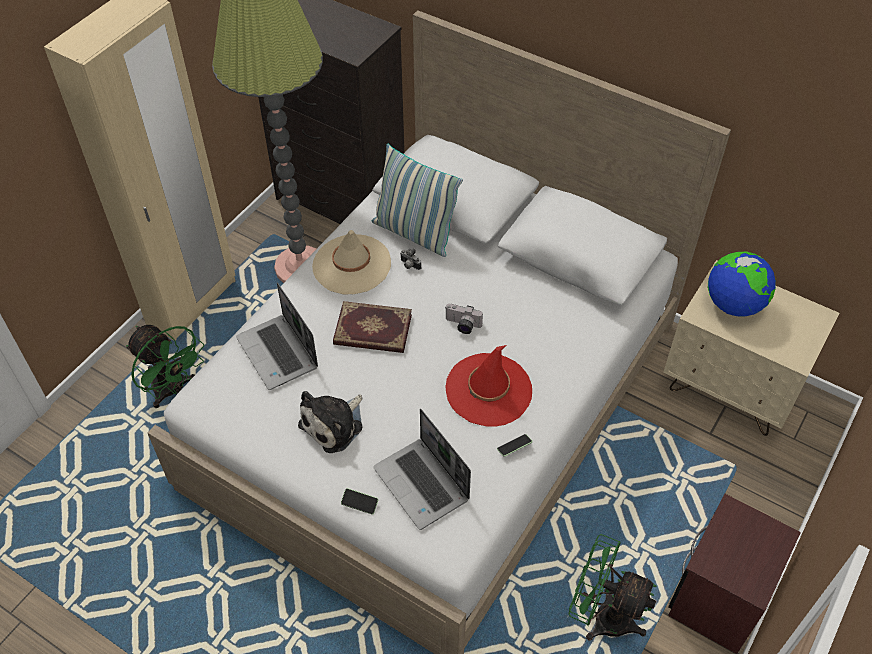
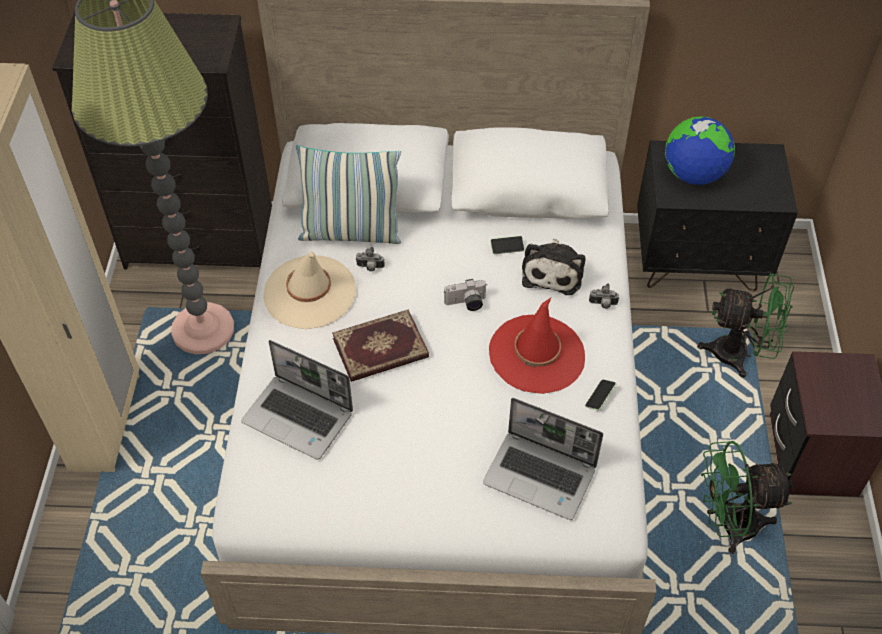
camera: 30 degrees left, 0 degrees up
(173, 390) = (150, 525): green fan -> green fan (740, 355)
(334, 424) = (411, 461): plush toy -> plush toy (553, 272)
(359, 503) = (494, 526): phone -> phone (507, 248)
(572, 376) = (603, 304): none -> camera
(730, 389) = (698, 263): beige nightstand -> black nightstand

